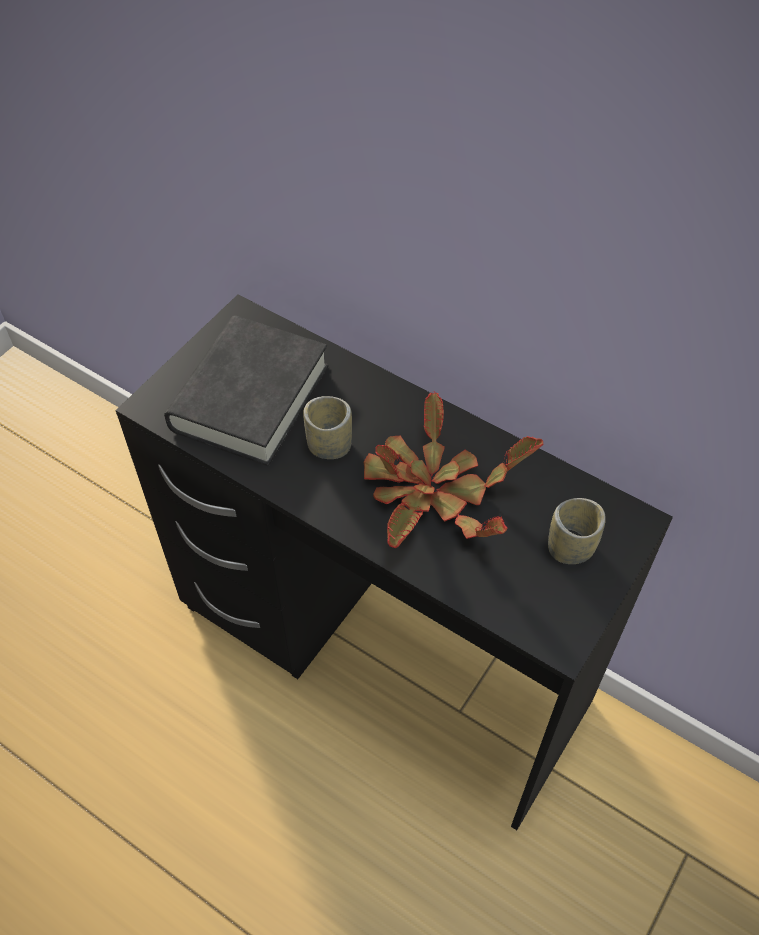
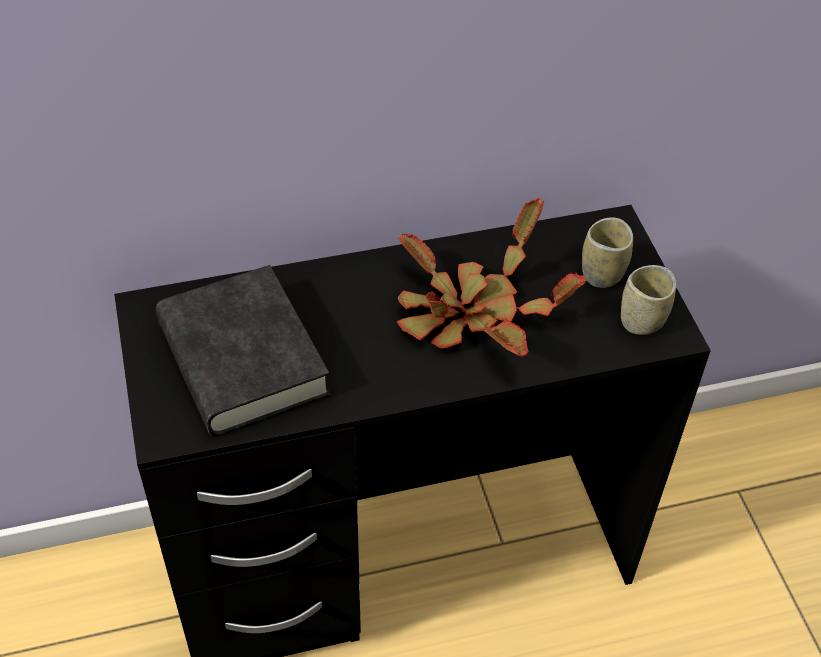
camera: 50 degrees left, 5 degrees down
(329, 446) = (355, 343): cup -> cup (642, 320)

